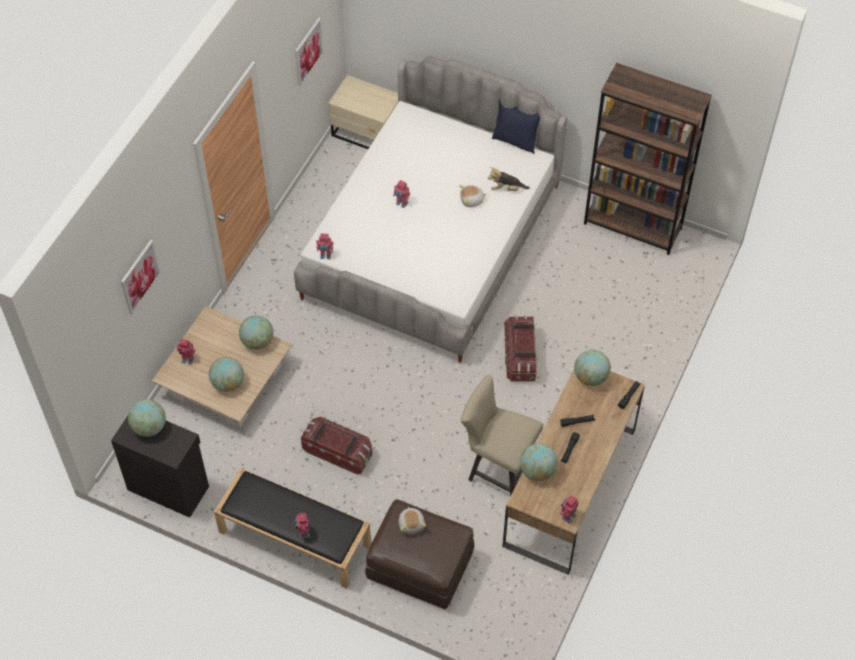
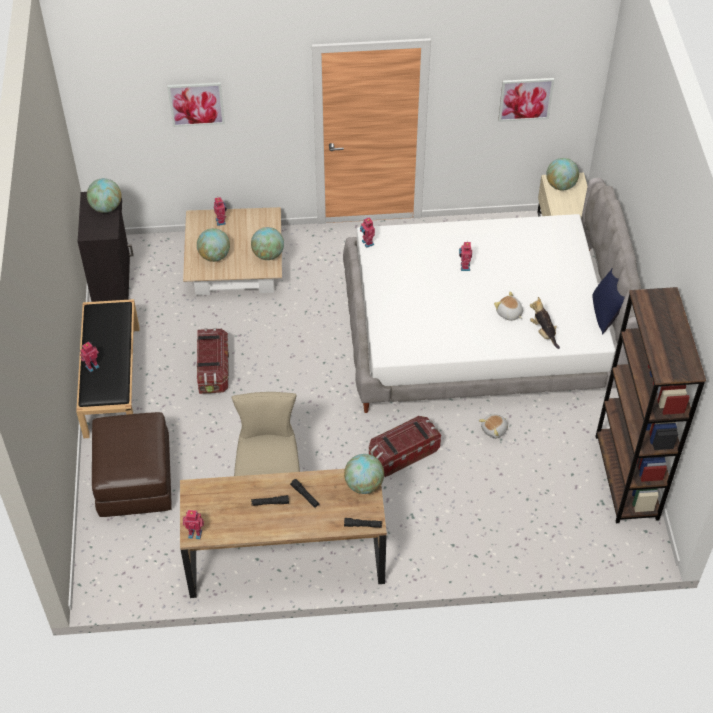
camera: 60 degrees right, 5 degrees down
(411, 524) = (140, 433): plush toy -> plush toy (494, 430)
(537, 471) = (231, 488): globe -> globe (560, 185)

